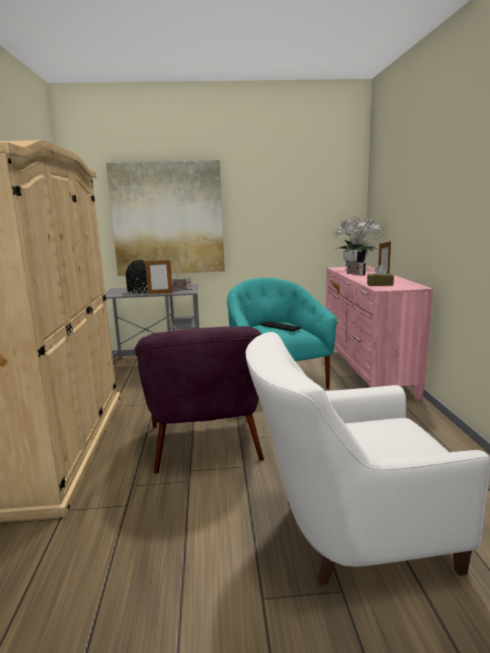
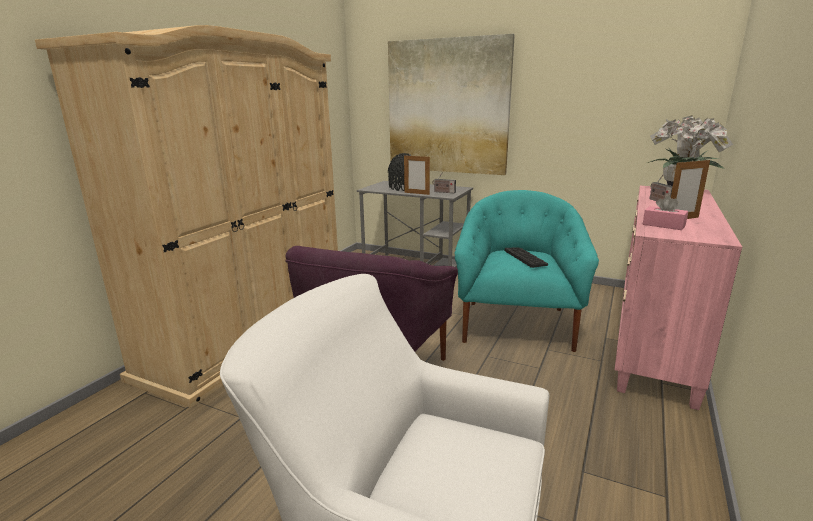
camera: 30 degrees right, 5 degrees up
(379, 284) = (663, 225): brown tissue box -> pink tissue box

